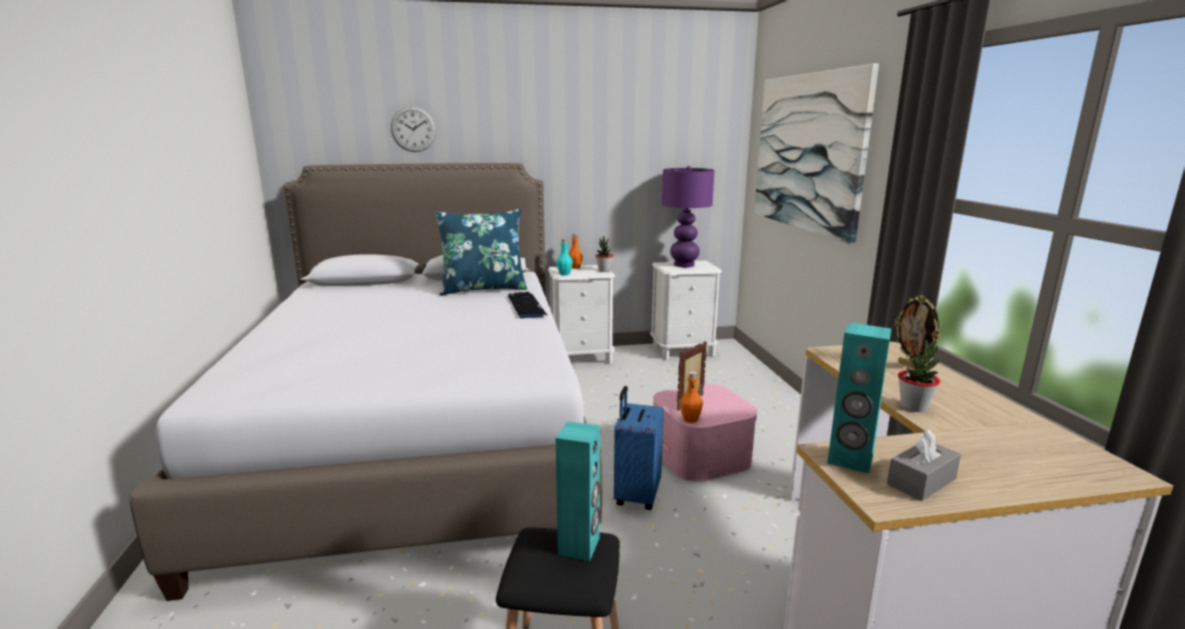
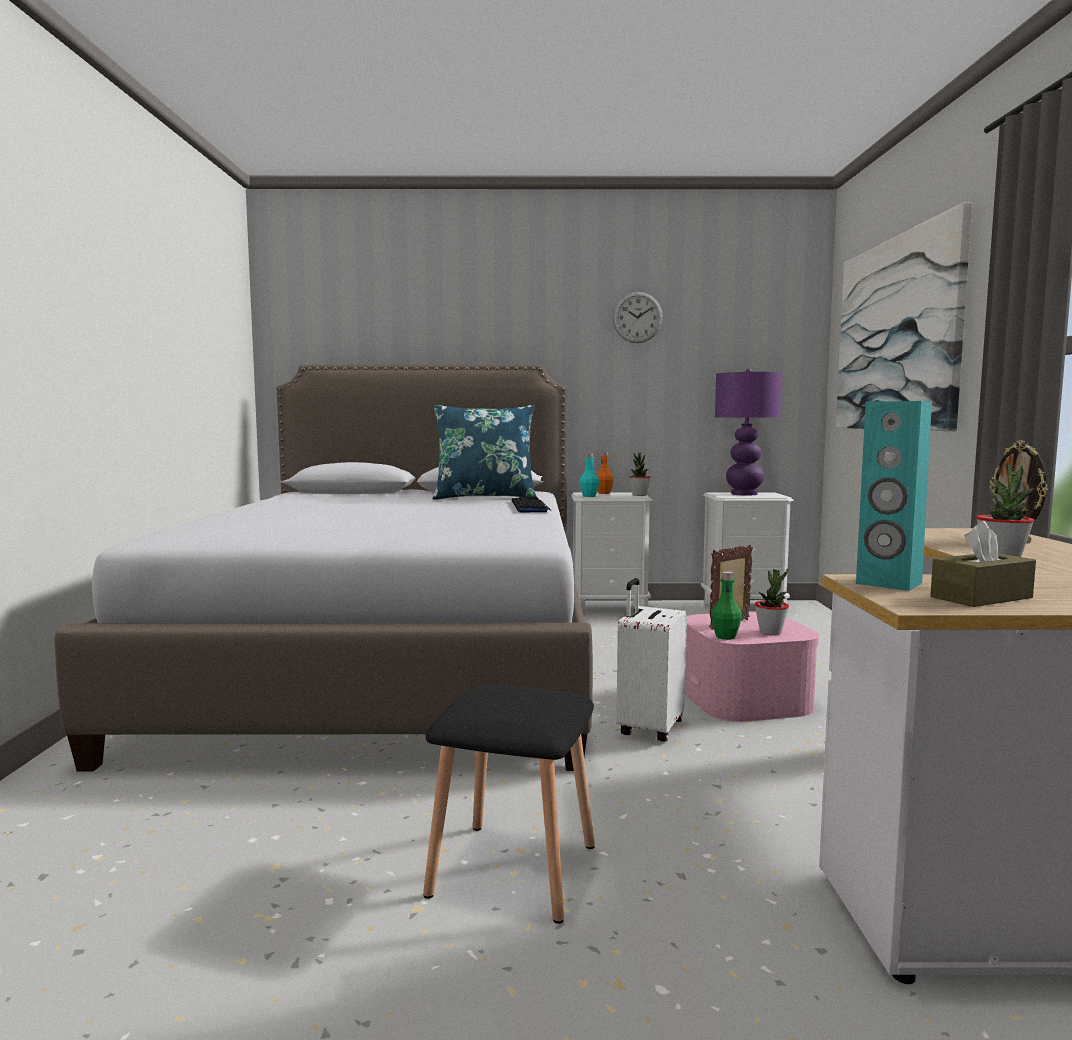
camera: 10 degrees right, 10 degrees down
(413, 129) = (422, 327): wall clock -> wall clock (637, 317)
(579, 546) = (539, 696): turquoise speaker -> none
(636, 495) = (649, 728): blue suitcase -> white suitcase
(690, 419) = (725, 637): orange bottle -> green bottle
(722, 410) = (770, 632): none -> potted plant
(921, 481) = (981, 597): grey tissue box -> brown tissue box

